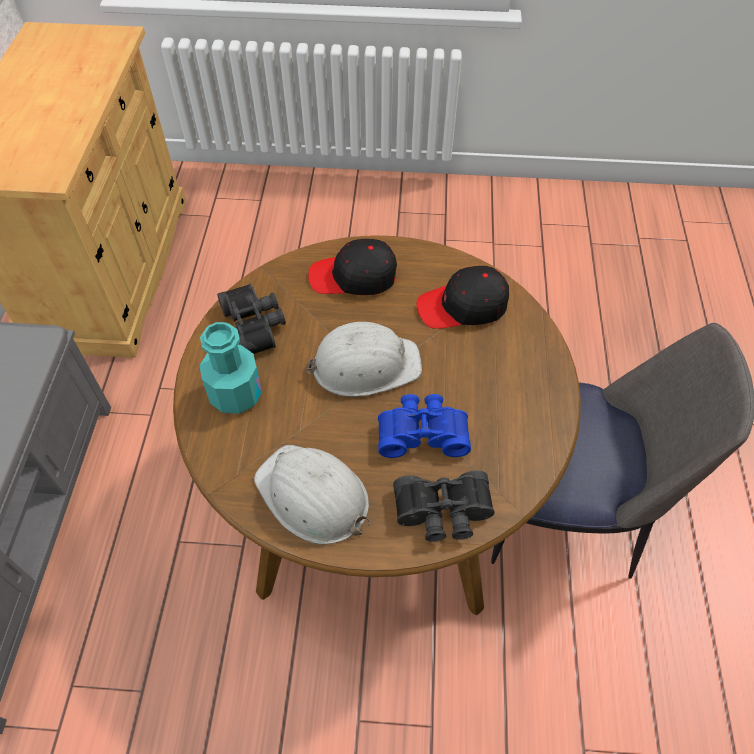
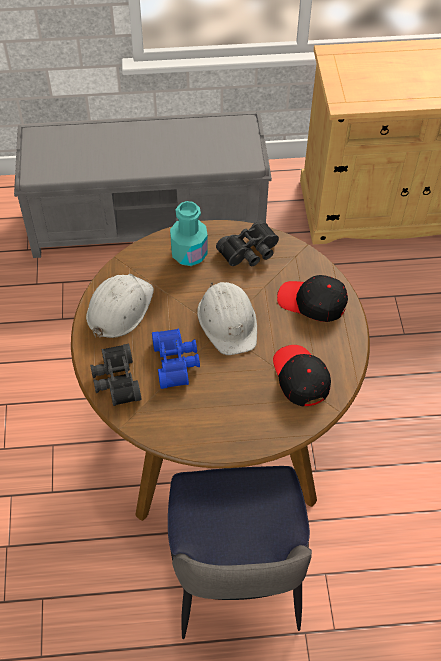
camera: 80 degrees right, 0 degrees up
(353, 277) = (312, 302): black cap -> black cap turned 60 degrees counterclockwise

